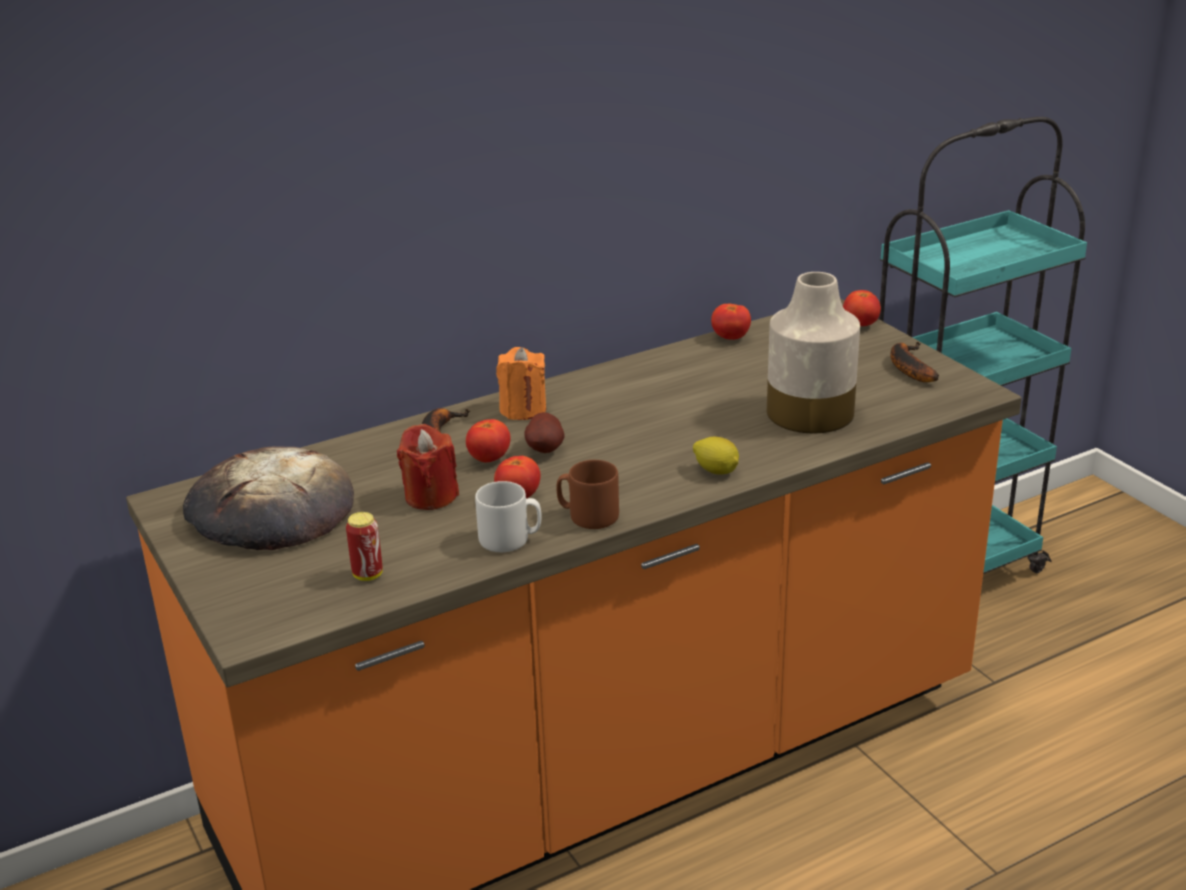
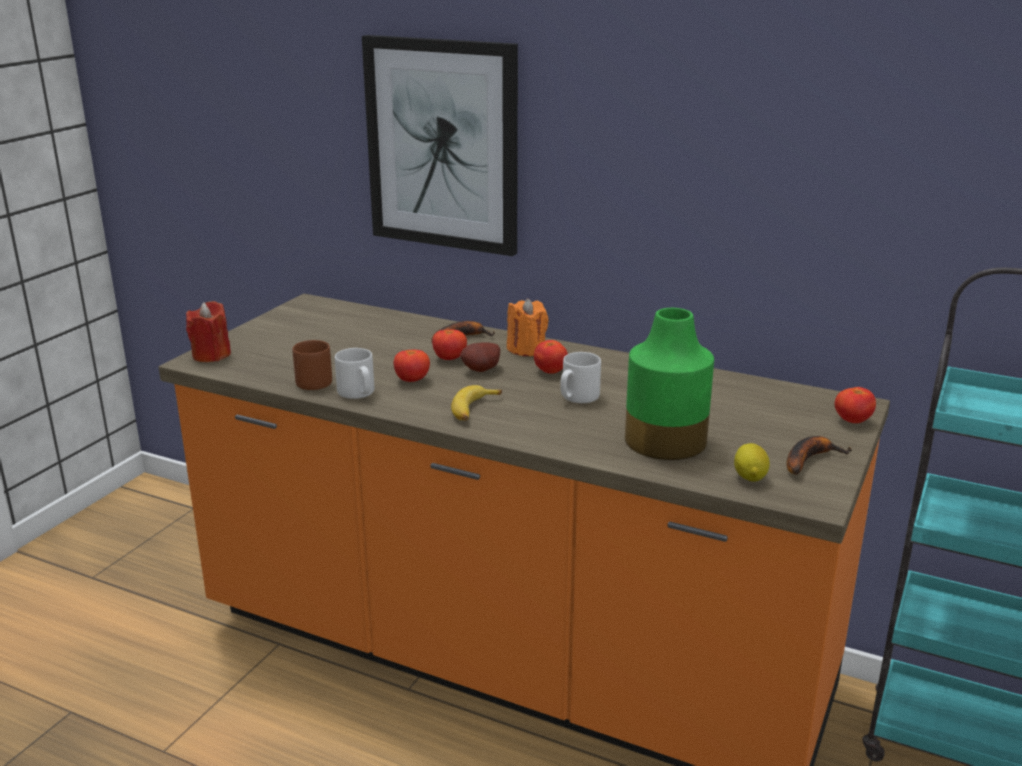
camera: 55 degrees right, 5 degrees down
(270, 510) = (323, 326): bread -> none
(328, 200) = (442, 145): none -> picture
(368, 575) = (279, 369): can -> none
(430, 496) = (384, 357): red candle -> red candle (211, 355)
(588, 516) = (412, 407): brown mug -> brown mug (313, 381)
(638, 484) = (473, 410): none -> banana
(674, 422) = (577, 397): none -> grey mug
(716, 471) = (525, 430): lemon -> lemon (750, 477)
(730, 337) = (739, 381): tomato -> tomato (550, 371)
(811, 412) = (665, 440): beige vase -> green vase

